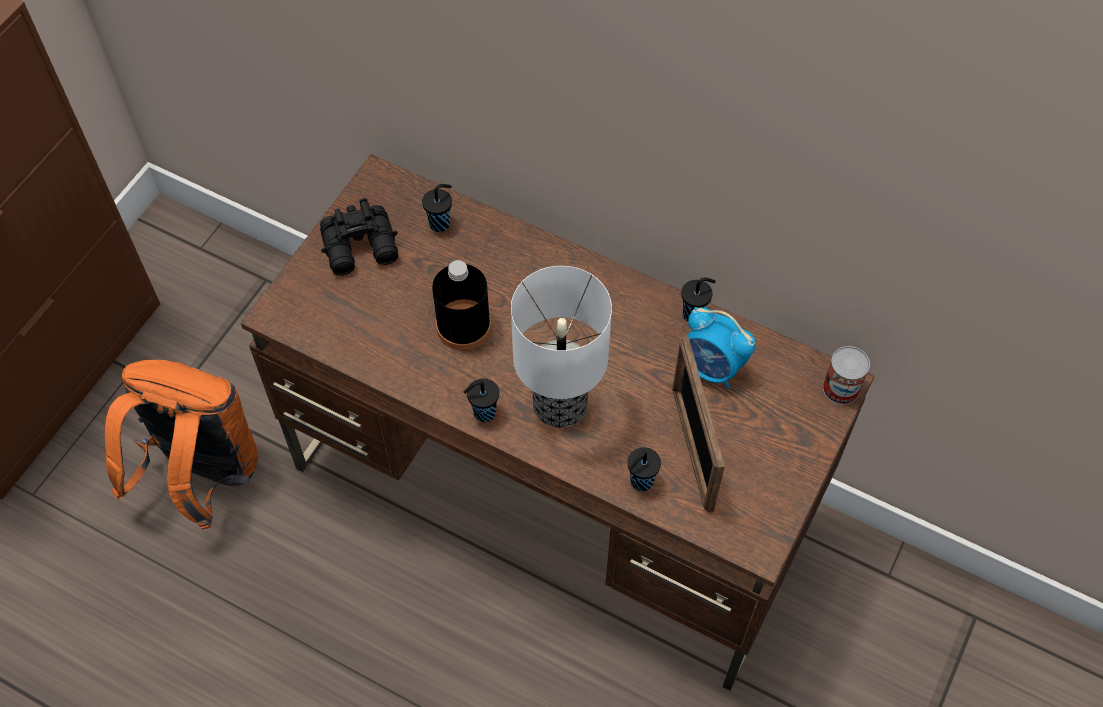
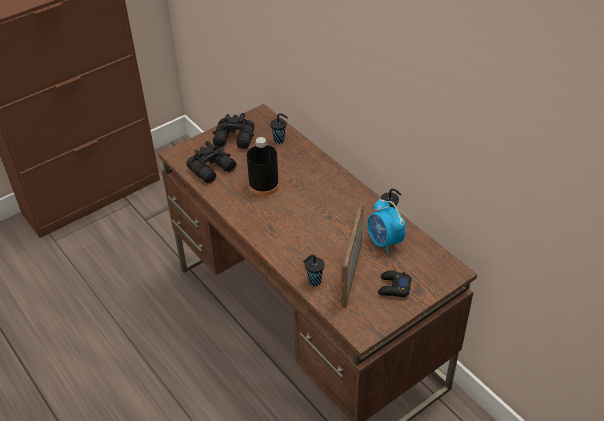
camera: 25 degrees right, 15 degrees down
(202, 476) = (135, 259): orange backpack -> none
(359, 324) = (213, 169): none -> black binoculars
(483, 413) = (250, 225): black cup -> none
(561, 404) = (293, 233): table lamp -> none
(766, 446) = (394, 287): none -> black game controller
(841, 388) = (453, 274): can -> none

